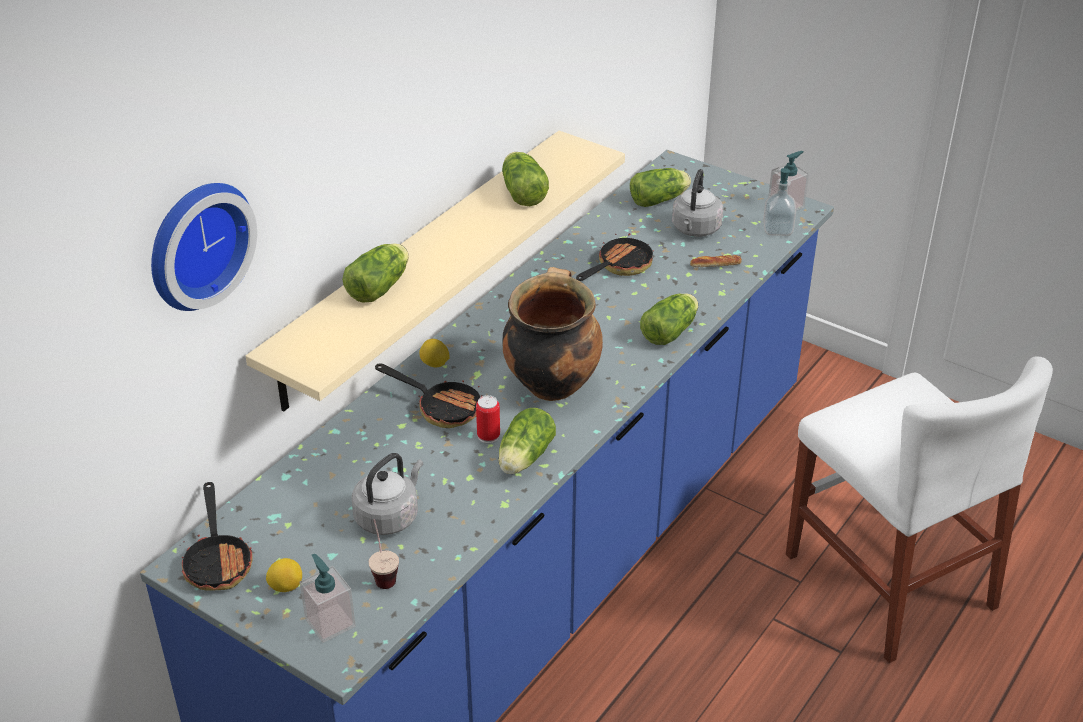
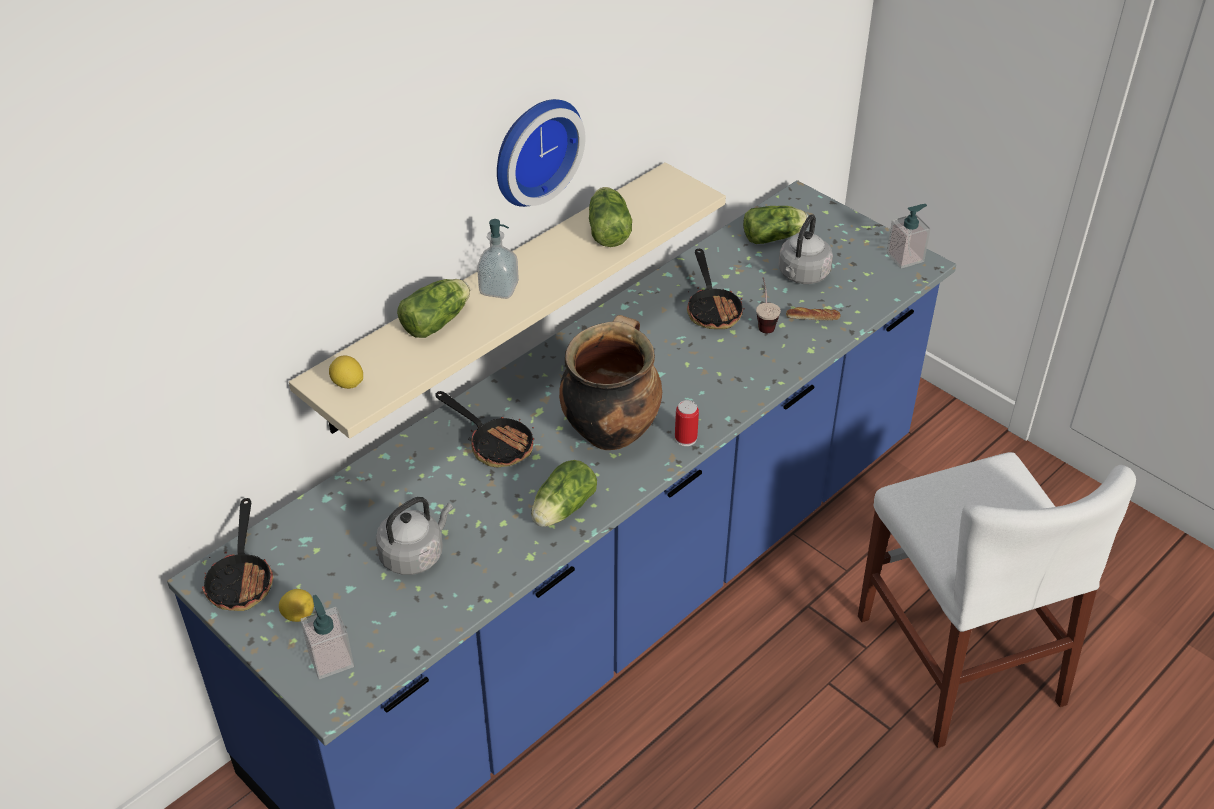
camera: 10 degrees right, 5 degrees up
(195, 243) = (230, 276): wall clock -> wall clock (533, 149)
(383, 573) = (394, 614): cup -> cup (764, 322)
(434, 364) = (499, 395): lemon -> lemon (348, 384)
(488, 436) = (533, 480): can -> can (685, 438)
(619, 267) = (712, 308): frying pan -> frying pan turned 120 degrees clockwise
(671, 331) = (747, 387): lettuce -> none
(777, 229) = (889, 284): soap dispenser -> soap dispenser (499, 289)

